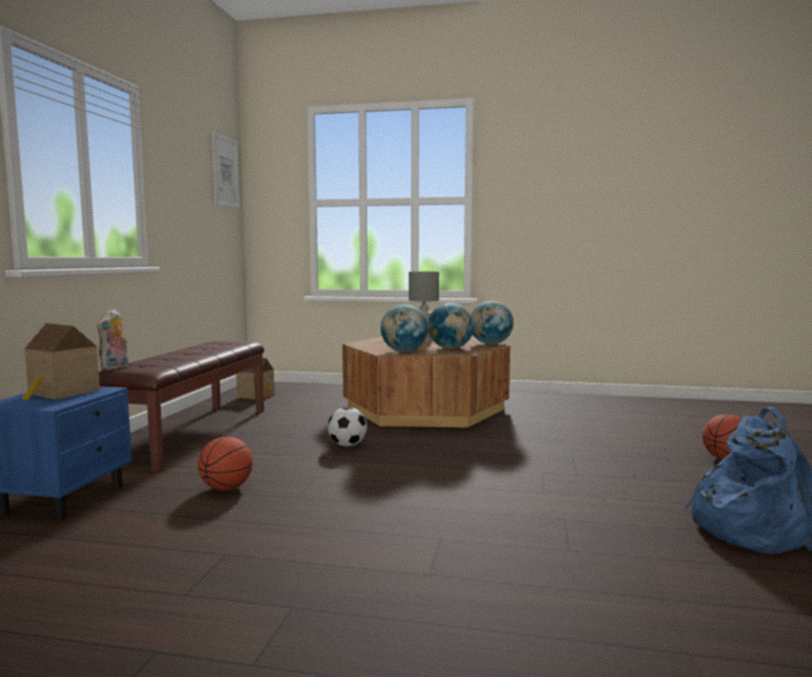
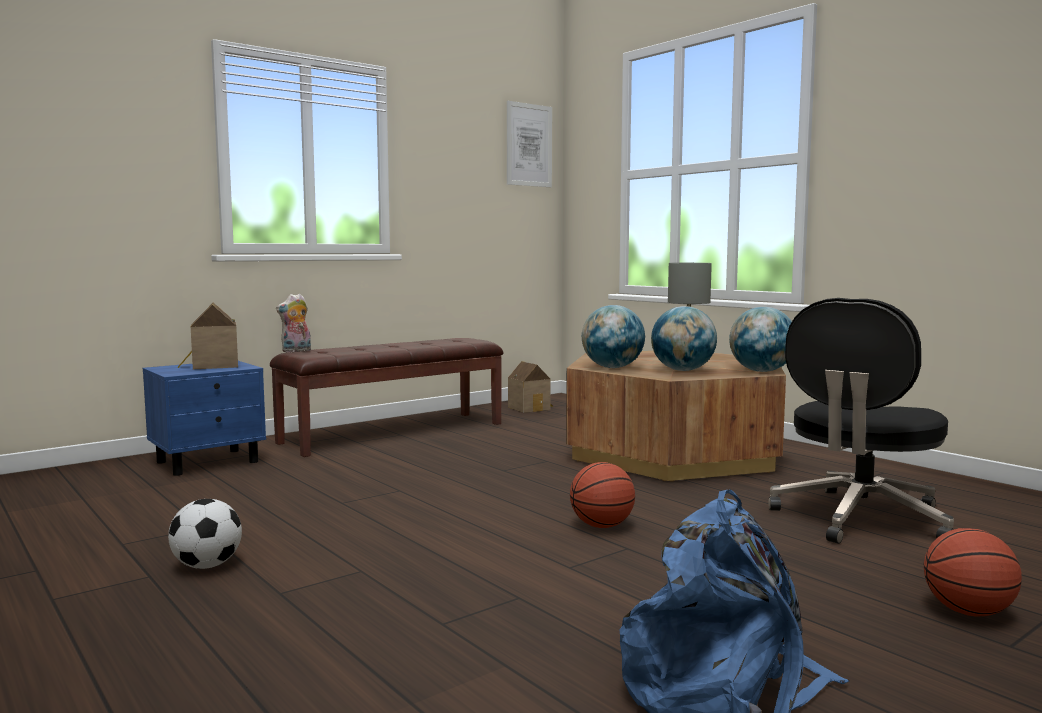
camera: 40 degrees right, 0 degrees up
(226, 488) = (314, 481): basketball -> basketball (601, 526)
(347, 445) = (494, 470): football -> football (207, 566)
(595, 427) = (859, 519): none -> black office chair

